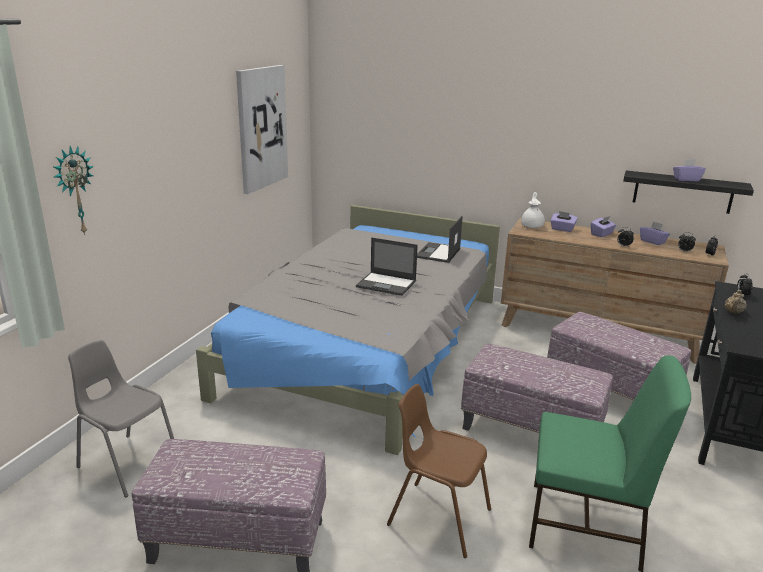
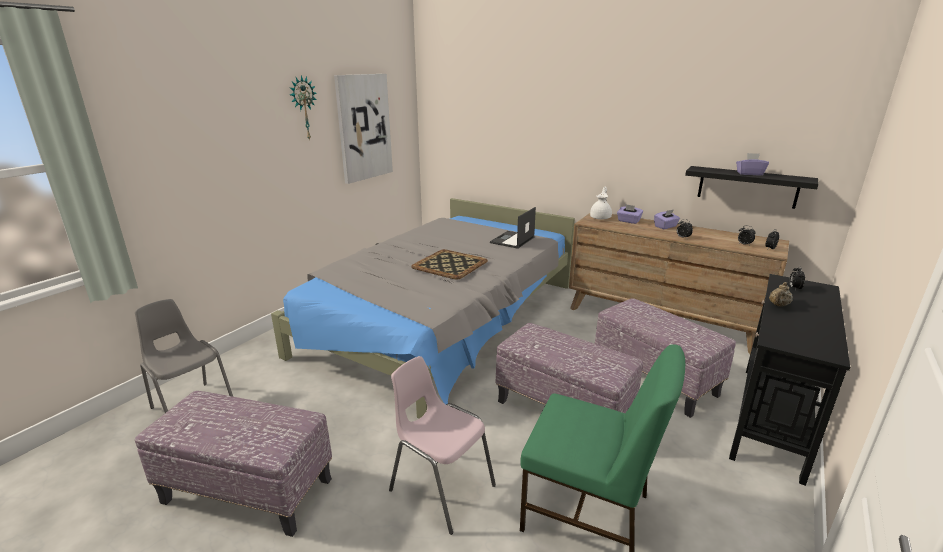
camera: 10 degrees right, 0 degrees up
(74, 191) = (153, 168): wall clock -> wall clock (303, 108)
(387, 284) = (450, 264): laptop -> tray
(438, 517) = (441, 487): brown chair -> pink chair
(652, 241) = (714, 234): purple tissue box -> none

